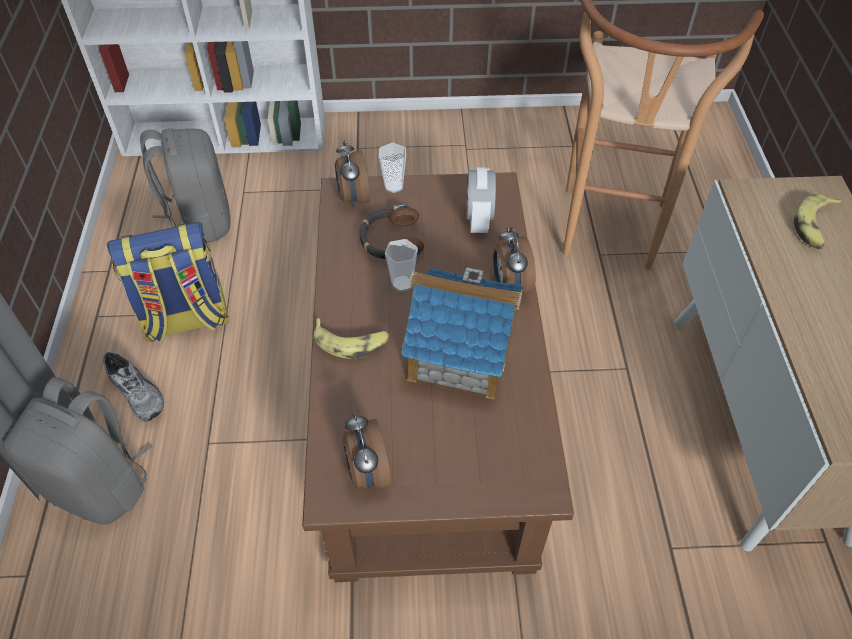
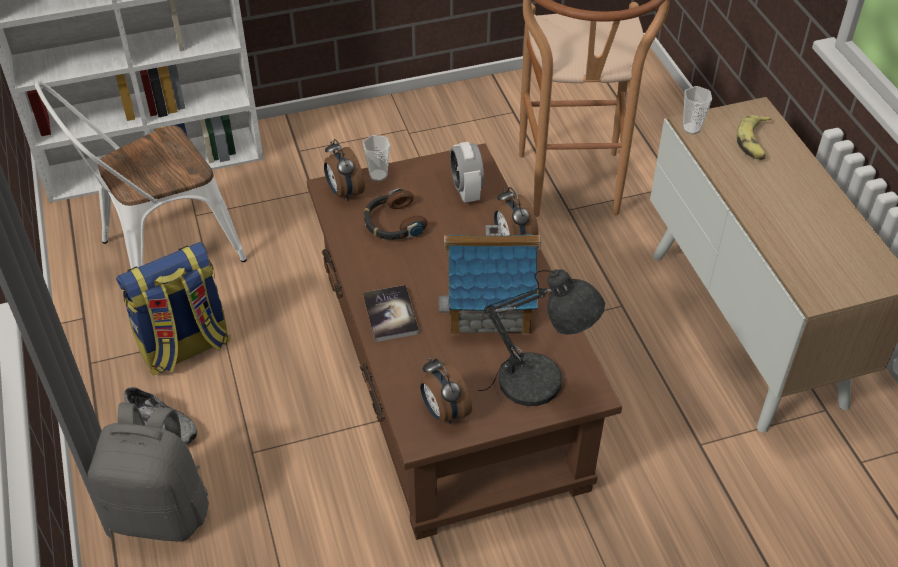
camera: 15 degrees left, 5 degrees down
(199, 221) = (160, 252): grey backpack -> white chair
(351, 342) = (390, 314): banana -> book
(402, 283) = (417, 258): cup -> cup (691, 128)
(484, 462) = (538, 384): none -> grey table lamp

